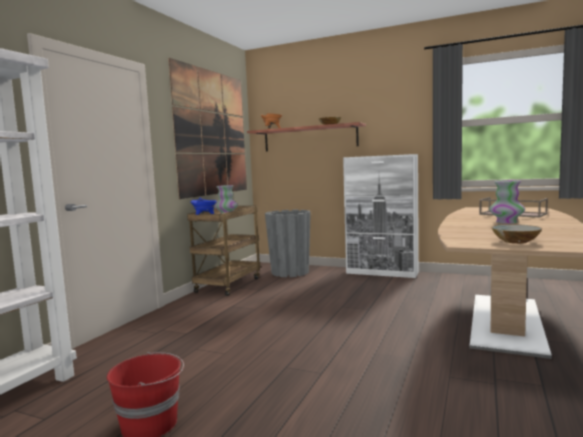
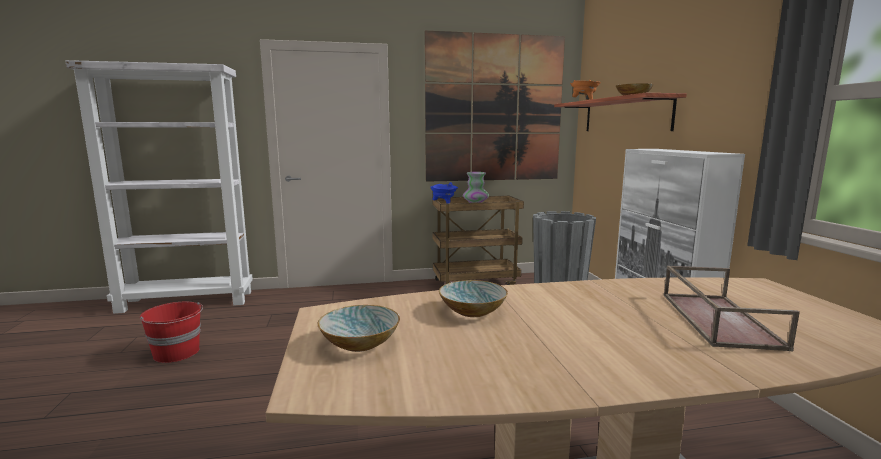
camera: 55 degrees right, 5 degrees up
(479, 229) = (473, 311): none -> bowl
(506, 222) = (582, 322): vase -> none

